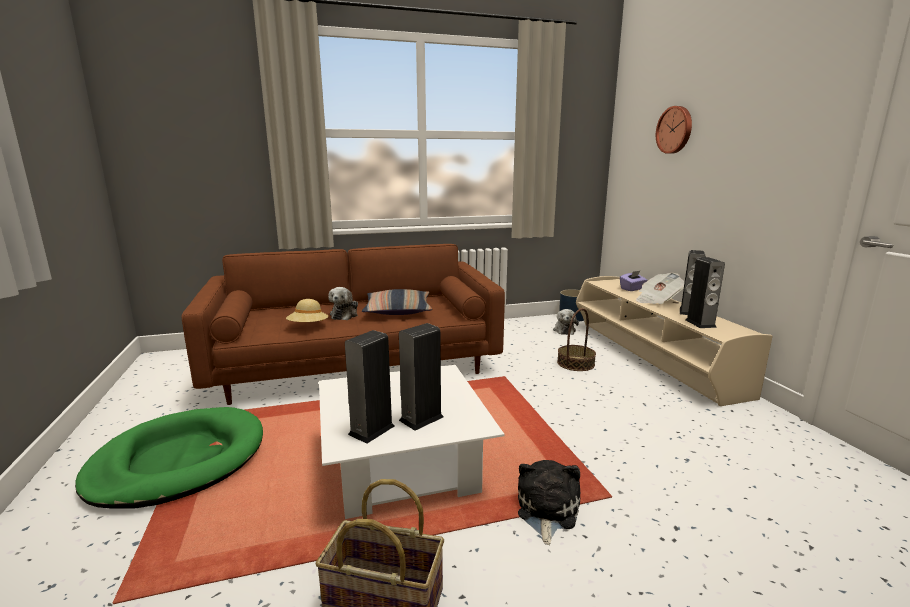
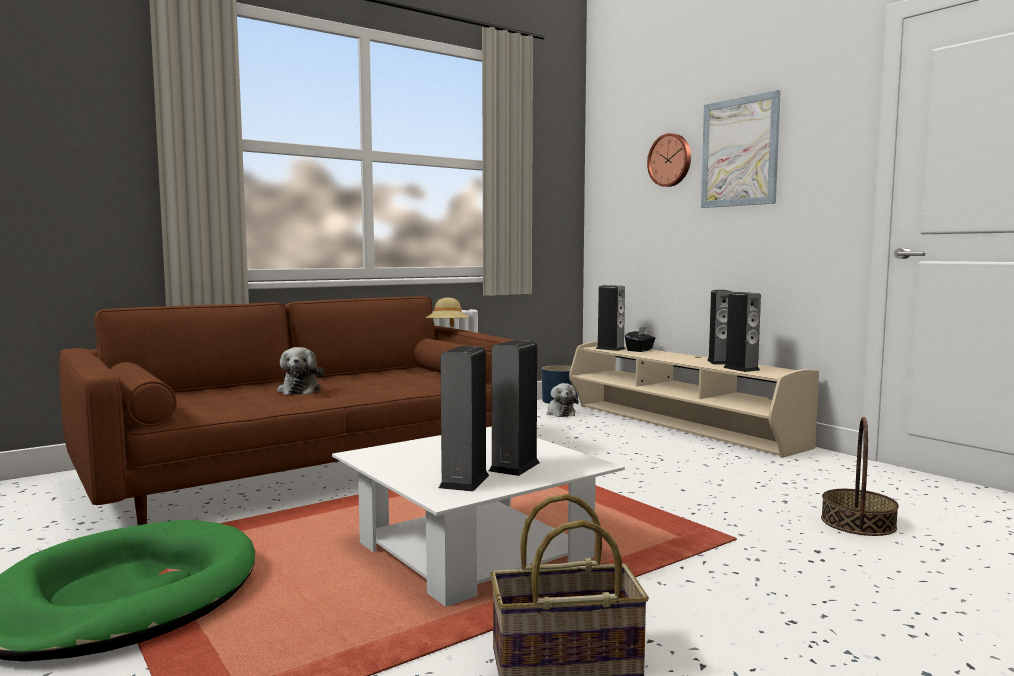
camera: 20 degrees left, 10 degrees down
(308, 326) = (262, 402): beige hat -> beige hat (448, 329)
(398, 310) = (372, 382): pillow -> none
(546, 511) = (678, 561): plush toy -> none
(575, 363) = (600, 440): basket -> basket (858, 522)
(609, 285) = (610, 348): none -> speaker
(632, 289) = (640, 350): purple tissue box -> black tissue box
(657, 300) = (677, 356): newspaper -> none
(732, 126) = (739, 152): none -> picture

